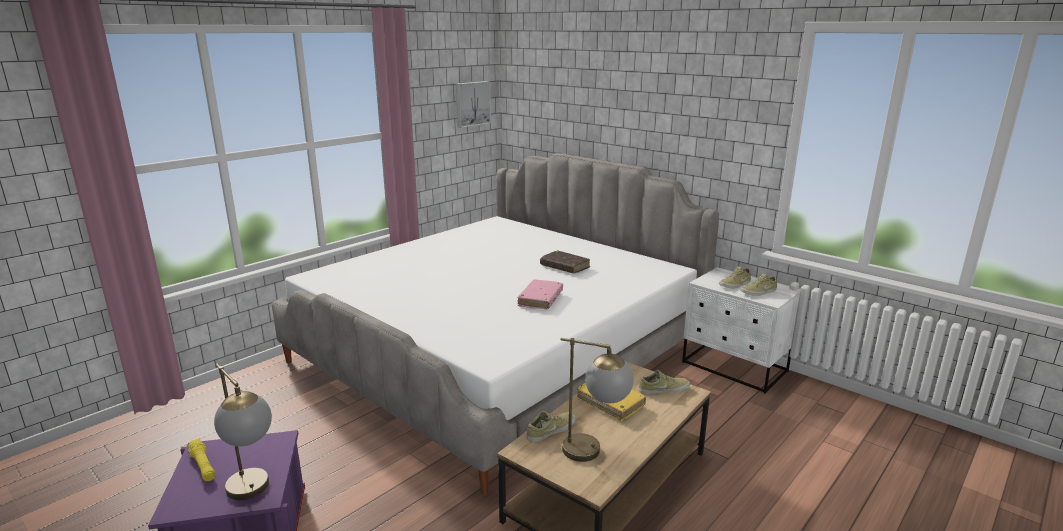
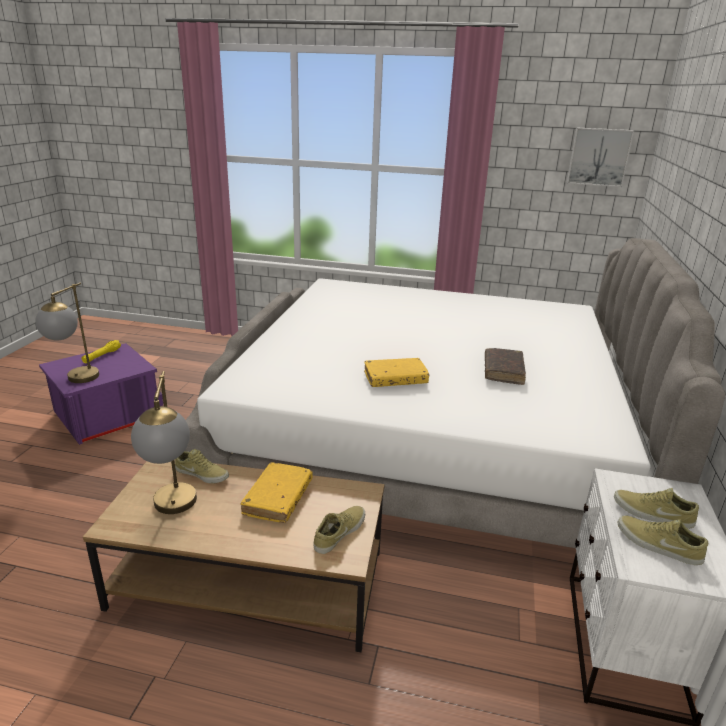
camera: 60 degrees right, 5 degrees up
(540, 299) = (395, 379): pink book -> yellow book
(663, 389) = (338, 532): beige shoe -> beige shoe turned 105 degrees counterclockwise

